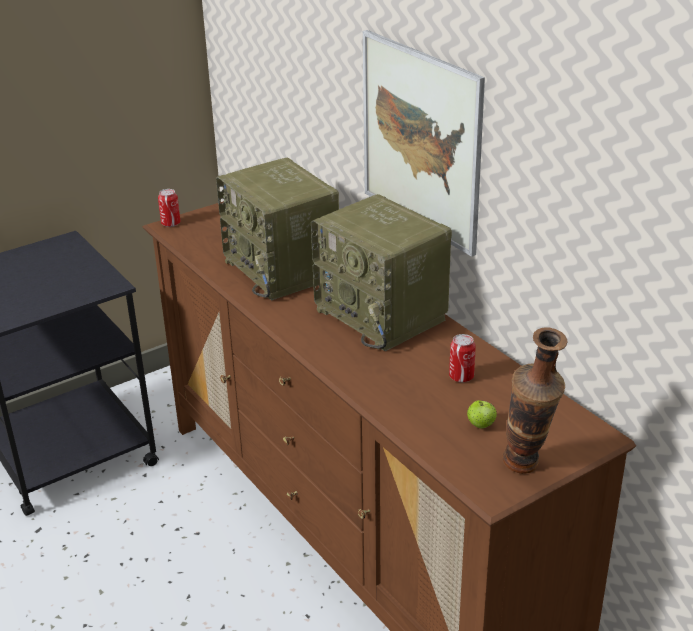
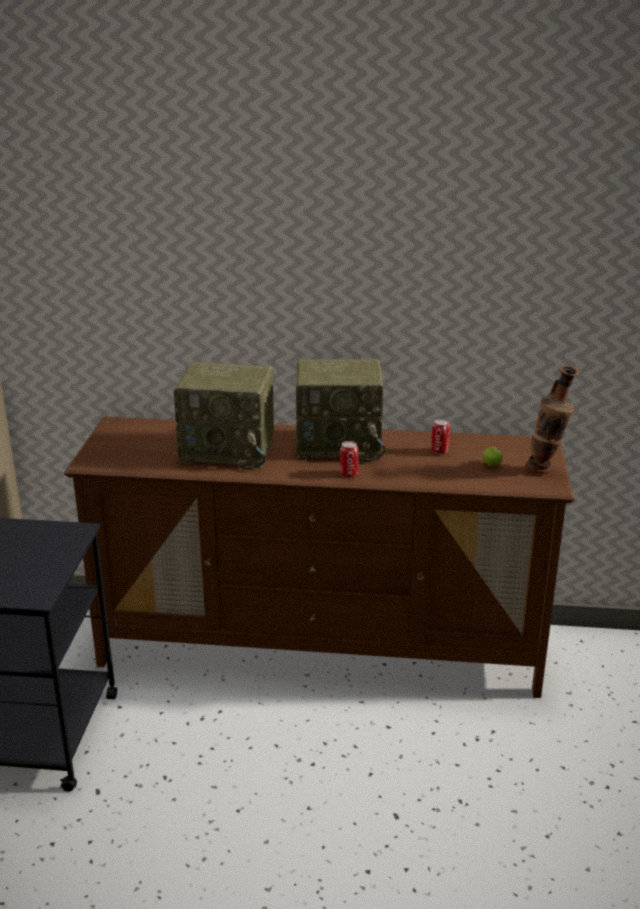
camera: 50 degrees left, 5 degrees down
(171, 223) = (87, 461): can -> can (348, 474)
(420, 140) = (327, 307): picture -> none

